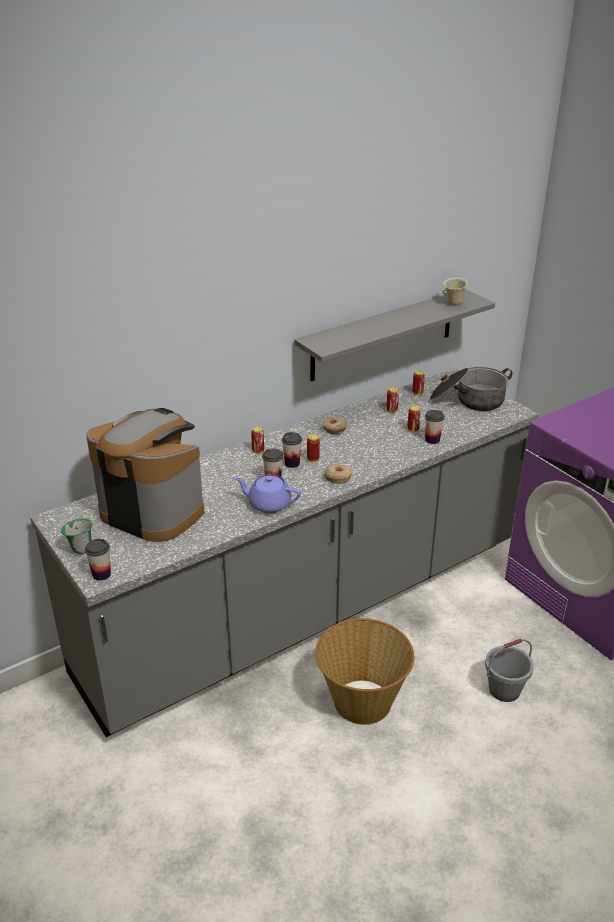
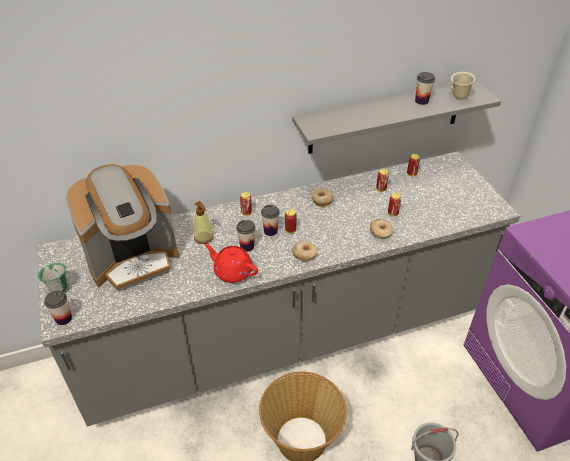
camera: 15 degrees right, 10 degrees up
(152, 511) = (133, 259): coffee machine -> coffee machine turned 105 degrees clockwise
(222, 480) = (203, 237): none -> soap dispenser
(268, 504) = (232, 271): purple teapot -> red teapot
(408, 447) = (381, 232): none -> donut
(432, 440) = (407, 228): cup -> cup (421, 101)
(468, 400) = (456, 189): cooking pot -> none

